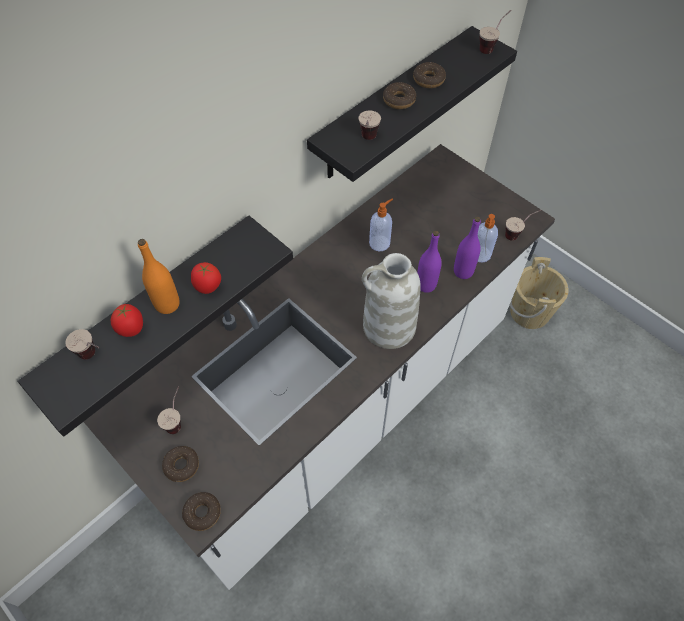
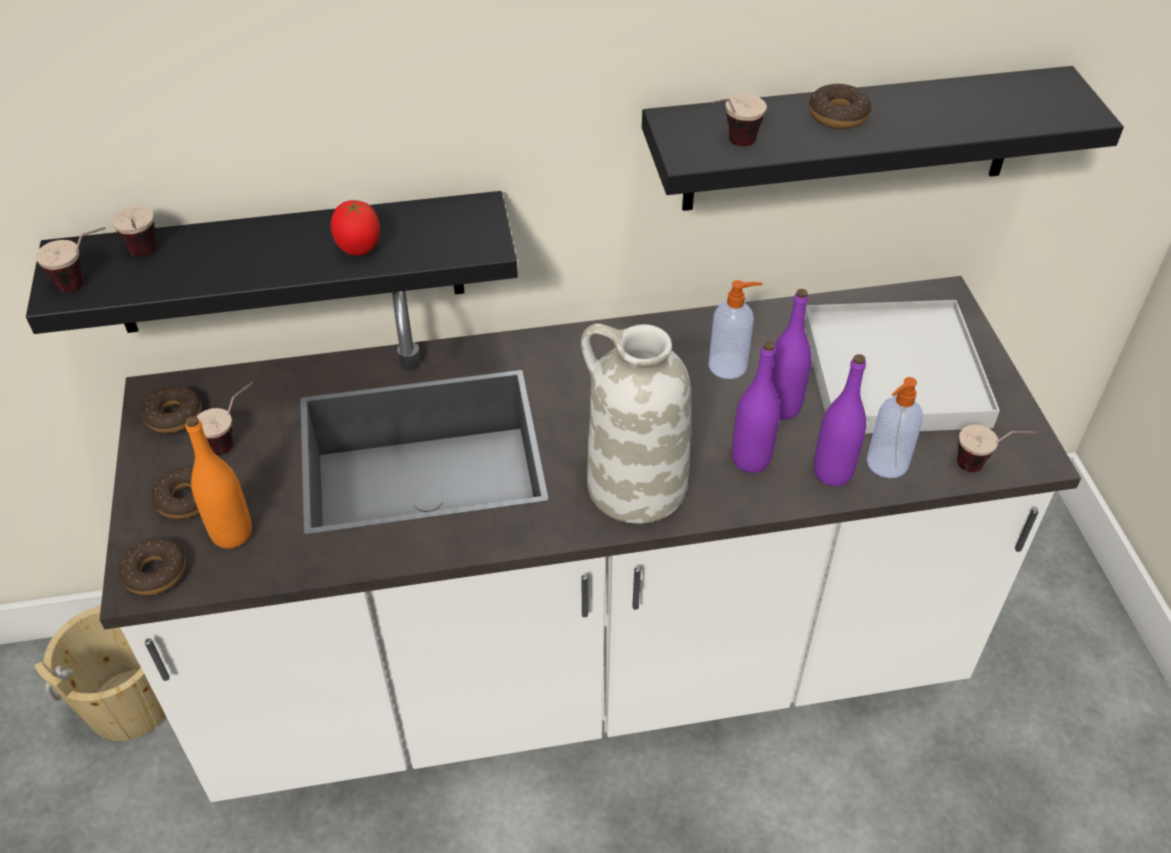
camera: 35 degrees right, 10 degrees down
(132, 330) = (219, 251): tomato -> none
(167, 304) = (289, 244): orange bottle -> orange bottle (232, 533)
(418, 251) = (781, 407): none -> purple bottle
(428, 79) = (917, 108): donut -> donut (174, 415)
(450, 208) = (893, 373): none -> white tray
(491, 47) = (1078, 104): cup -> cup (87, 283)
(529, 312) = (1043, 705): beige bucket -> beige bucket (130, 703)

